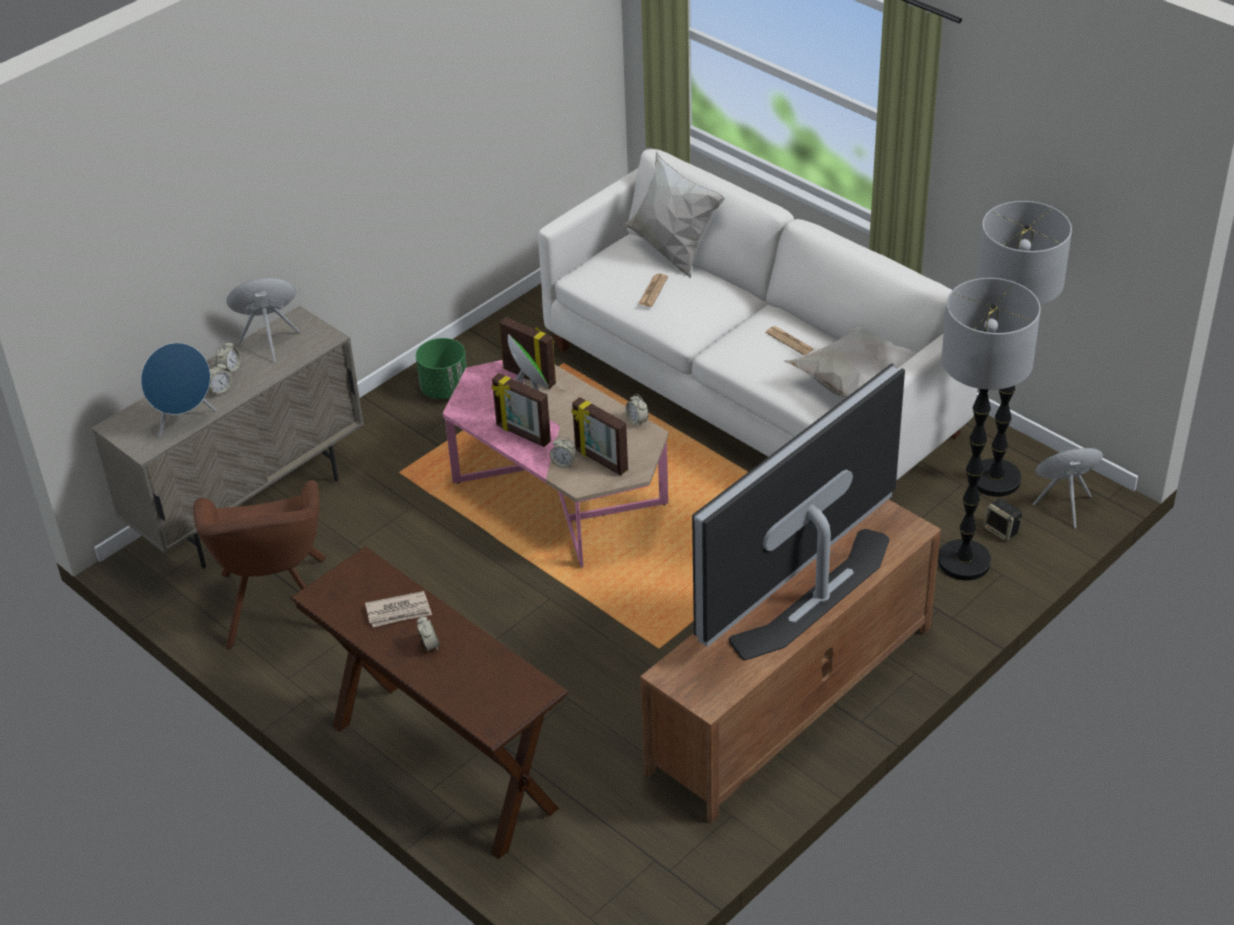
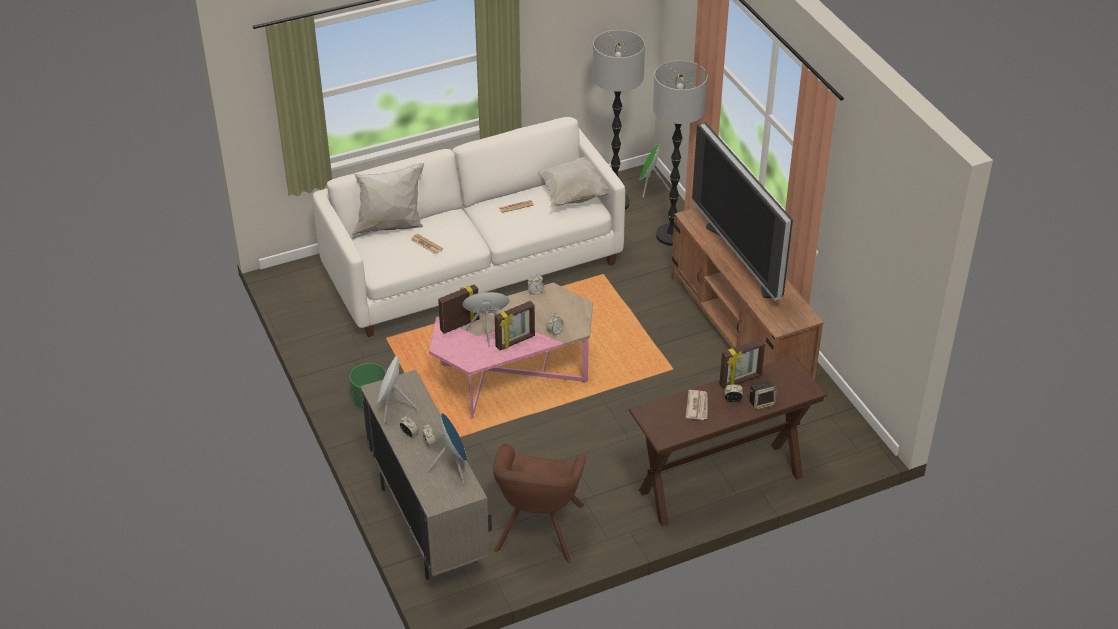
camera: 70 degrees left, 0 degrees up
(277, 607) = (538, 531): brown armchair -> brown armchair turned 90 degrees clockwise
(600, 461) = (562, 316): picture frame -> picture frame (740, 381)
(1002, 531) = (656, 215): speaker -> speaker (762, 402)

